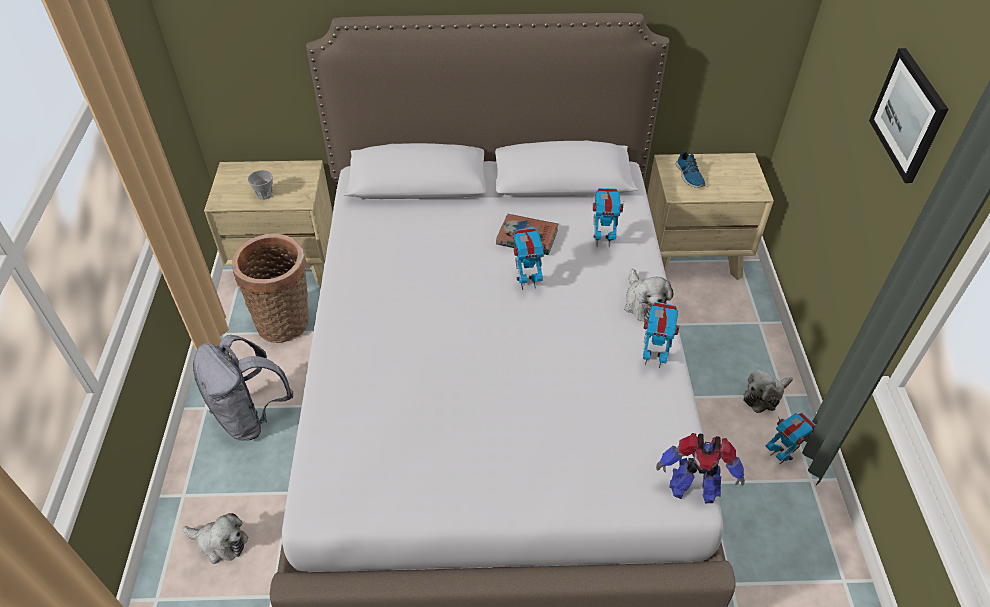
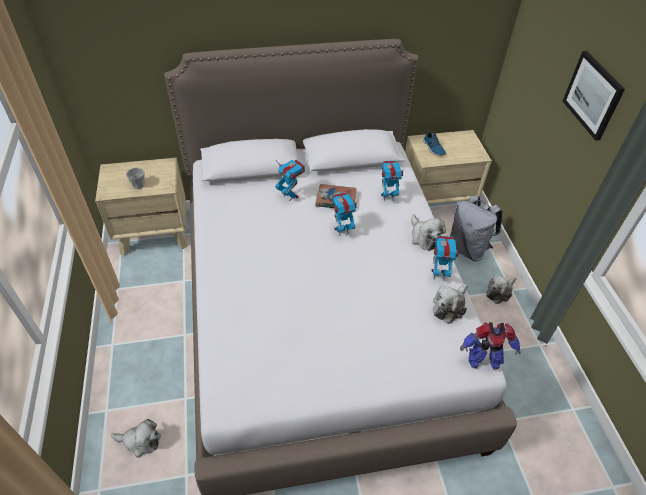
camera: 10 degrees left, 0 degrees up
(251, 416) = (147, 346): grey backpack -> grey backpack (468, 249)
(286, 323) = (162, 276): basket -> none
(659, 406) = (449, 306): none -> plush toy
(780, 455) = (517, 330): toy robot -> toy robot (290, 196)

